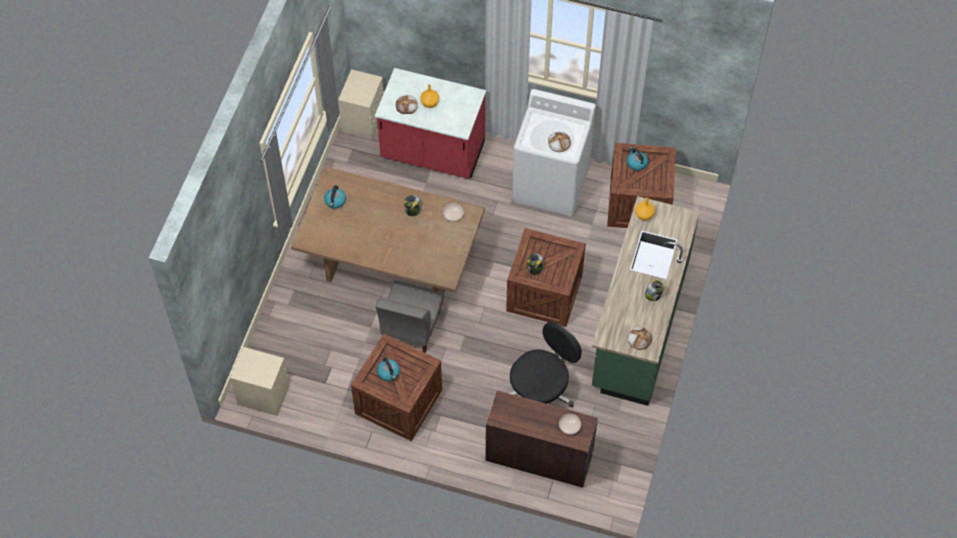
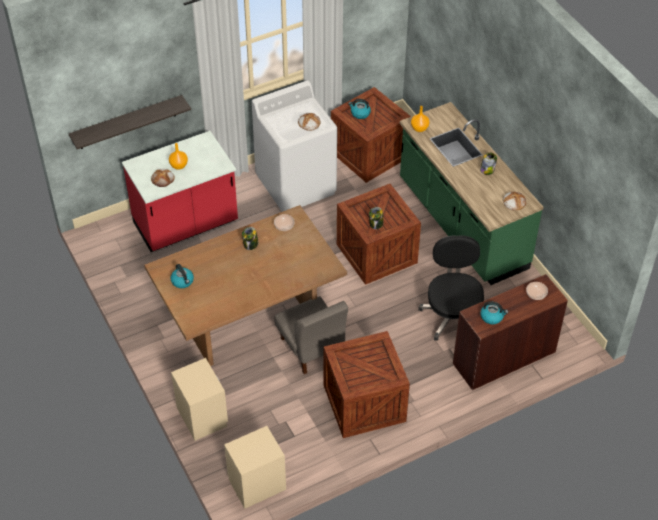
camera: 45 degrees left, 10 degrees down
(363, 120) = (106, 241): beige nightstand -> beige nightstand (202, 417)
(389, 373) = (360, 369): kettle -> kettle (492, 317)
(415, 39) = (127, 122): none -> shelf

